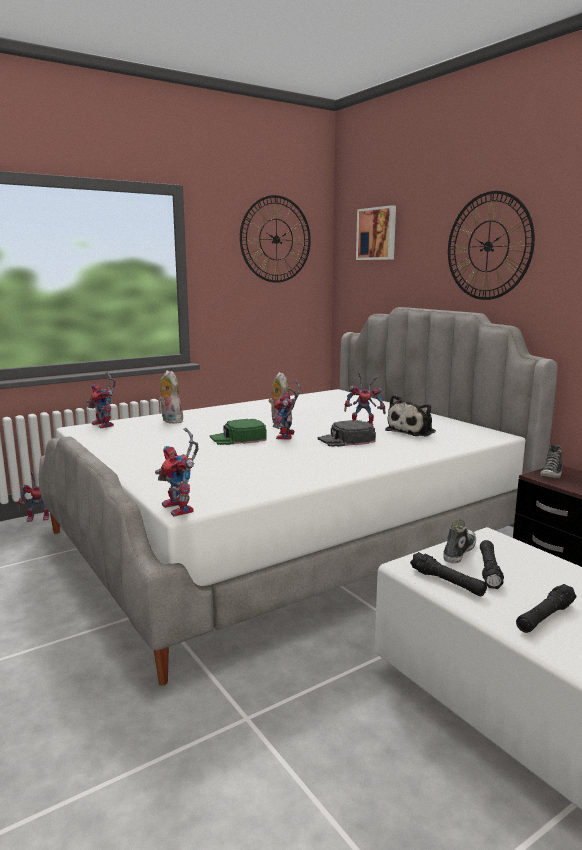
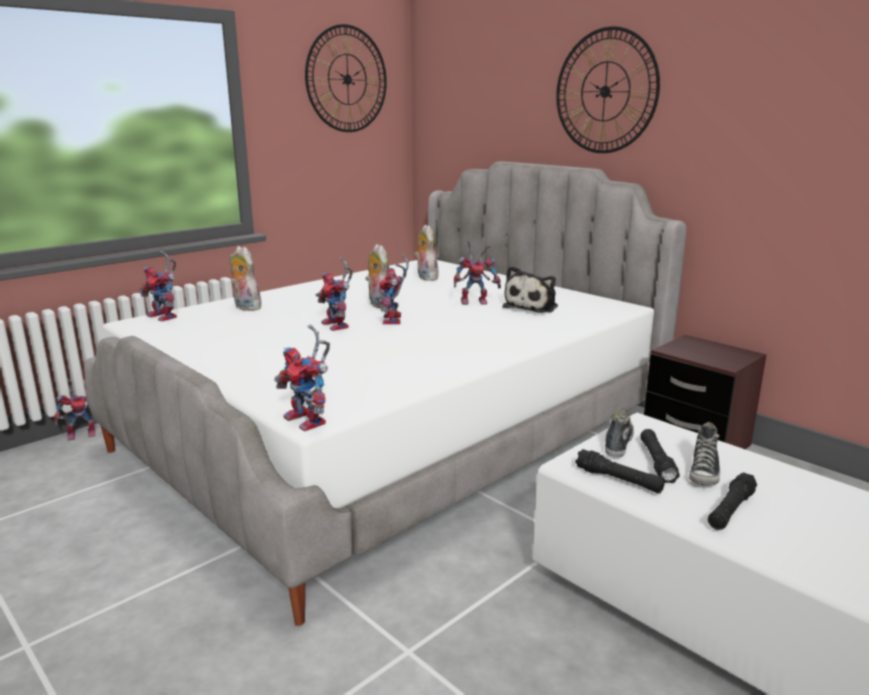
camera: 10 degrees left, 5 degrees up
(238, 438) = (338, 326): green cap -> toy robot
(329, 404) = (425, 277): none -> plush toy
(346, 440) = (464, 321): black cap -> none
(377, 234) = (468, 73): picture -> none
(551, 474) = (684, 347): shoe -> shoe (704, 473)

